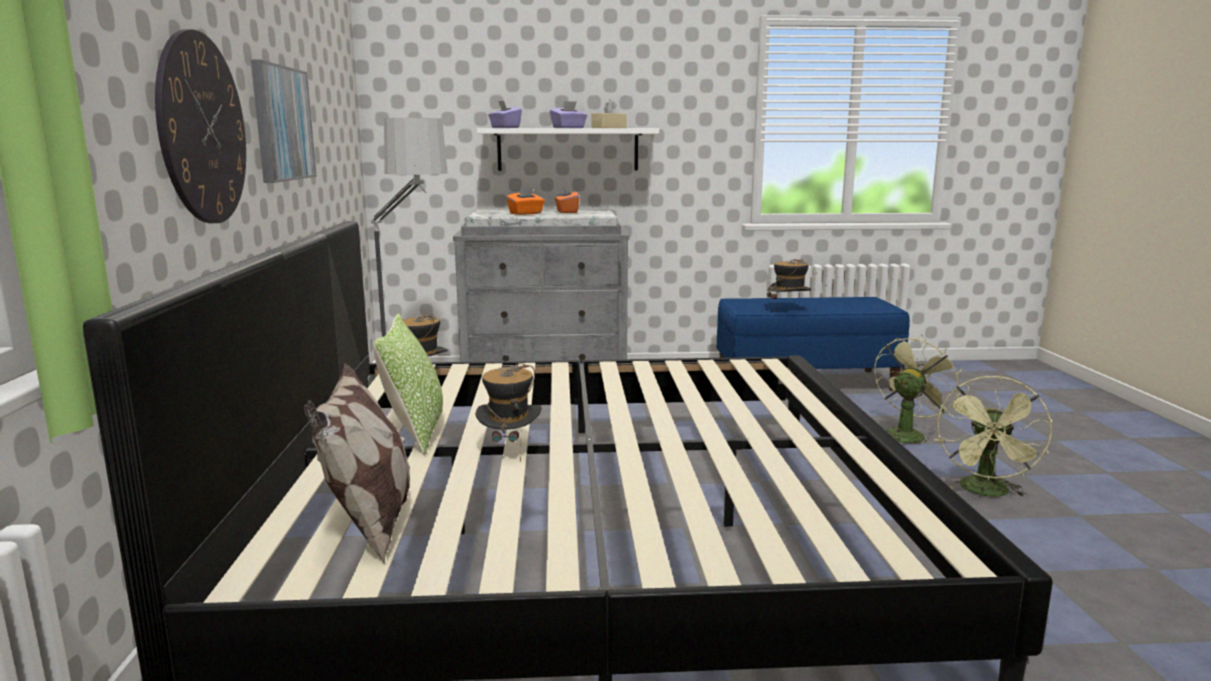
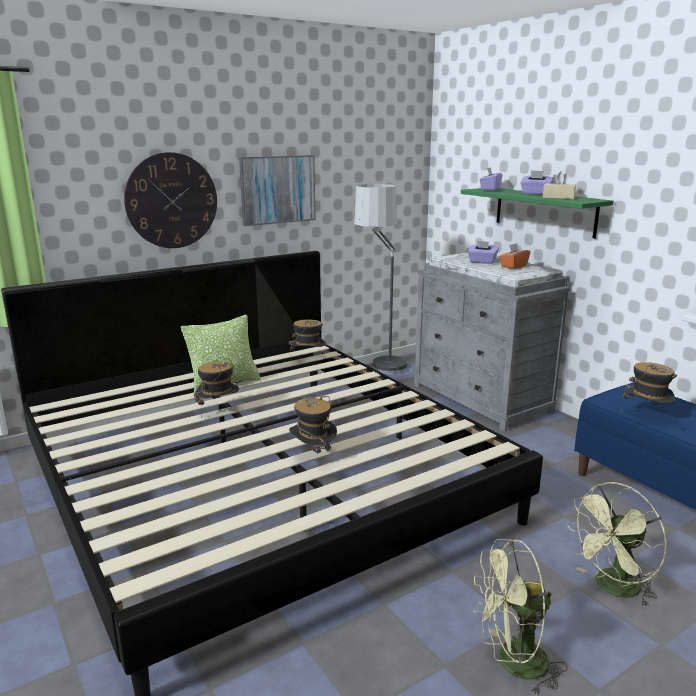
camera: 60 degrees right, 5 degrees up
(370, 526) = (105, 411): pillow -> none
(526, 213) = (482, 262): orange tissue box -> purple tissue box
(568, 149) = (544, 211): white shelf -> green shelf
(712, 425) = (313, 455): none -> hat
(906, 434) = (612, 589): green fan -> green fan turned 135 degrees clockwise

